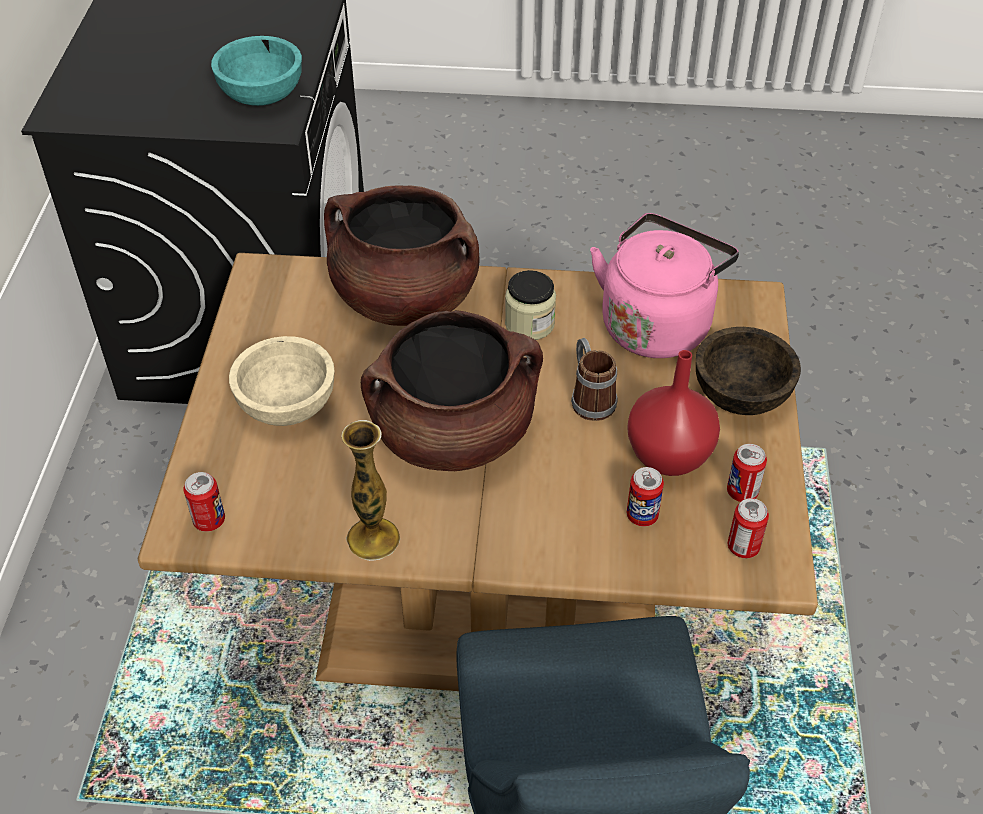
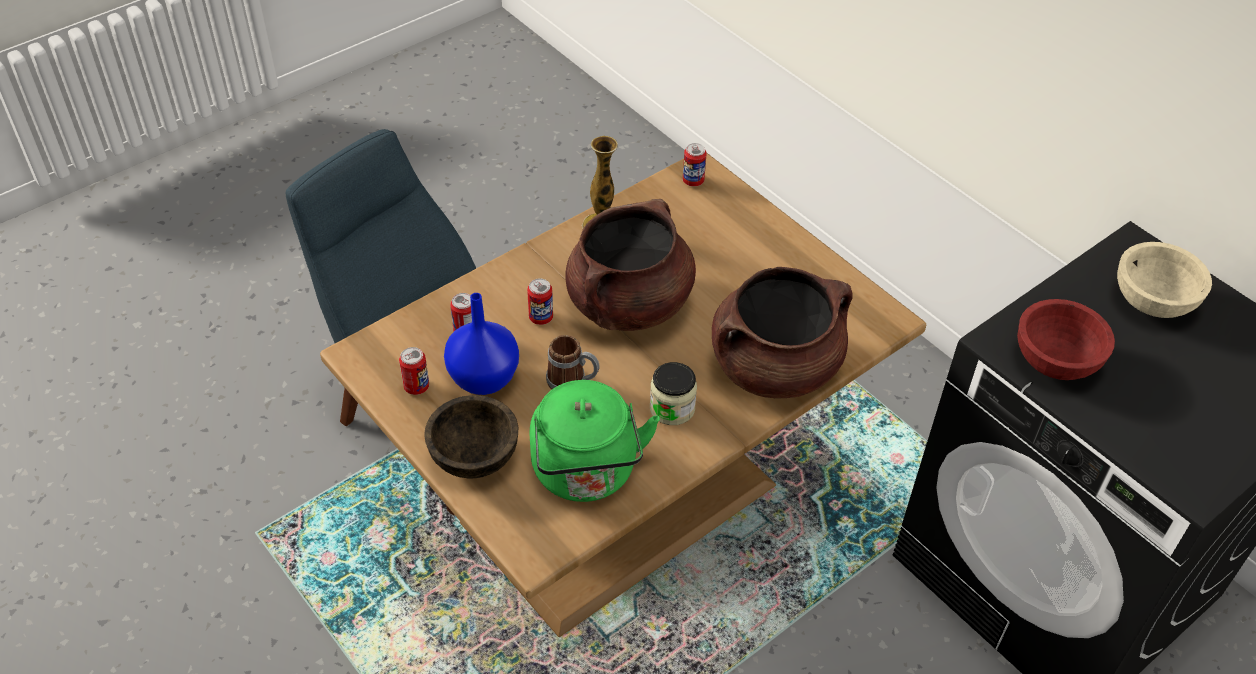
camera: 135 degrees right, 0 degrees up
(262, 95) = (1054, 361): turquoise bowl -> red bowl
(286, 405) = (743, 255): beige bowl -> beige bowl (1152, 300)
(657, 323) = (586, 474): pink kettle -> green kettle
(667, 455) = (485, 379): red vase -> blue vase
(743, 547) = (389, 354): can -> can (541, 317)

